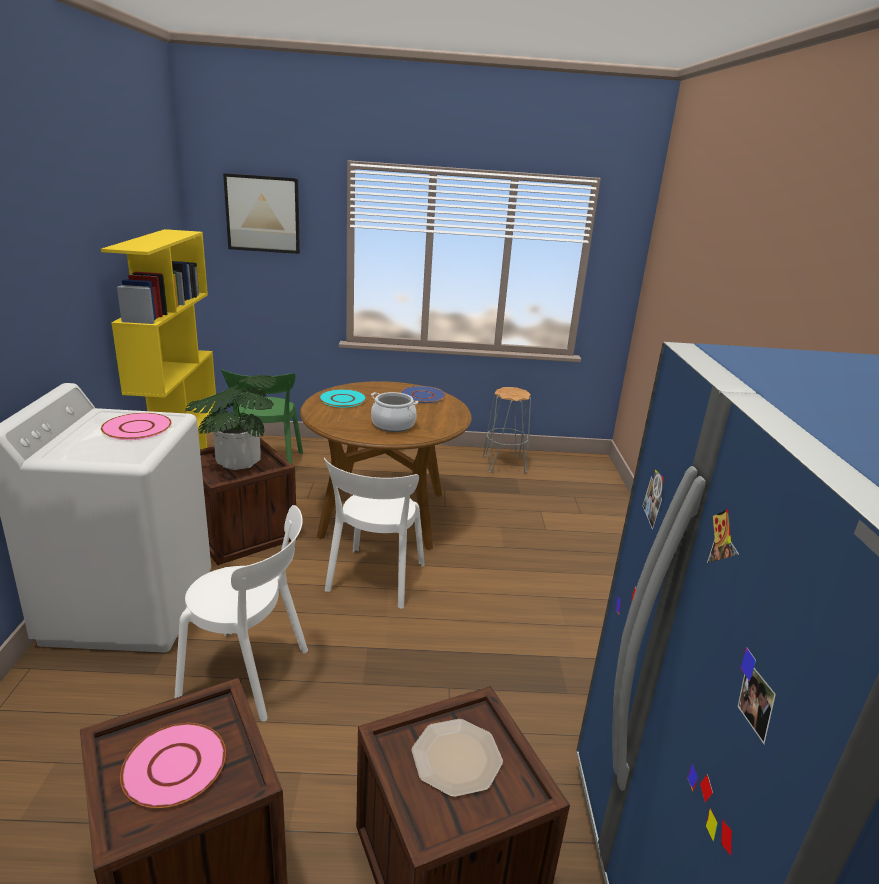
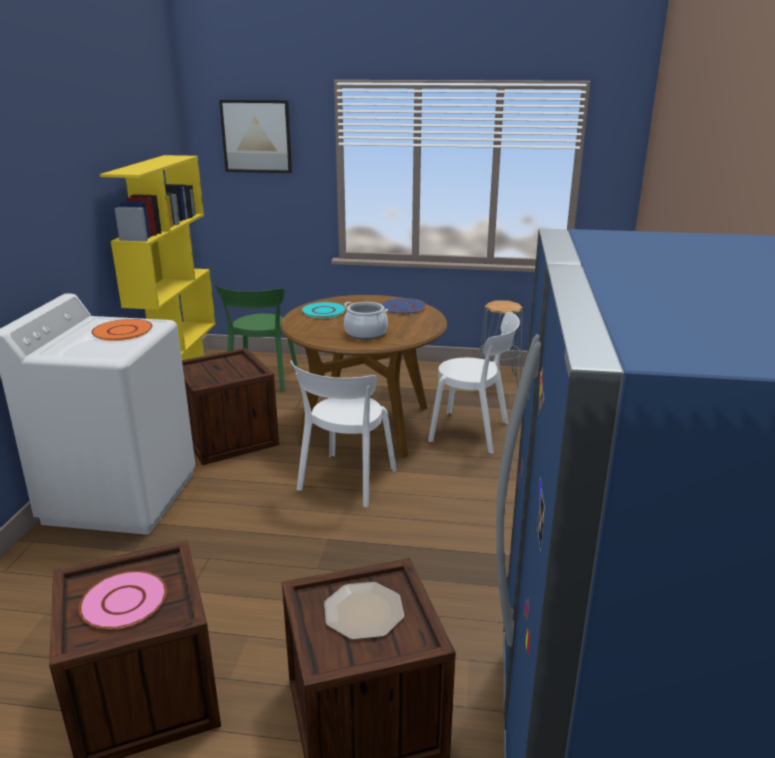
camera: 10 degrees right, 0 degrees up
(137, 427) = (123, 331): pink plate -> orange plate
(238, 462) = (223, 370): potted plant -> none
(250, 675) = (217, 556): white chair -> white chair (473, 433)

